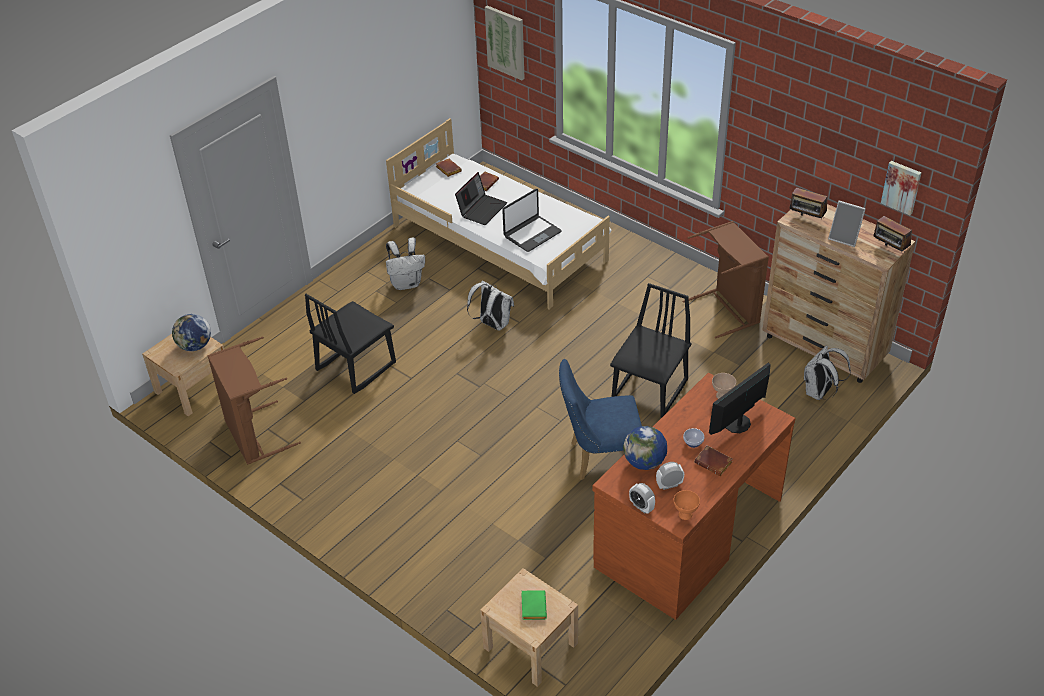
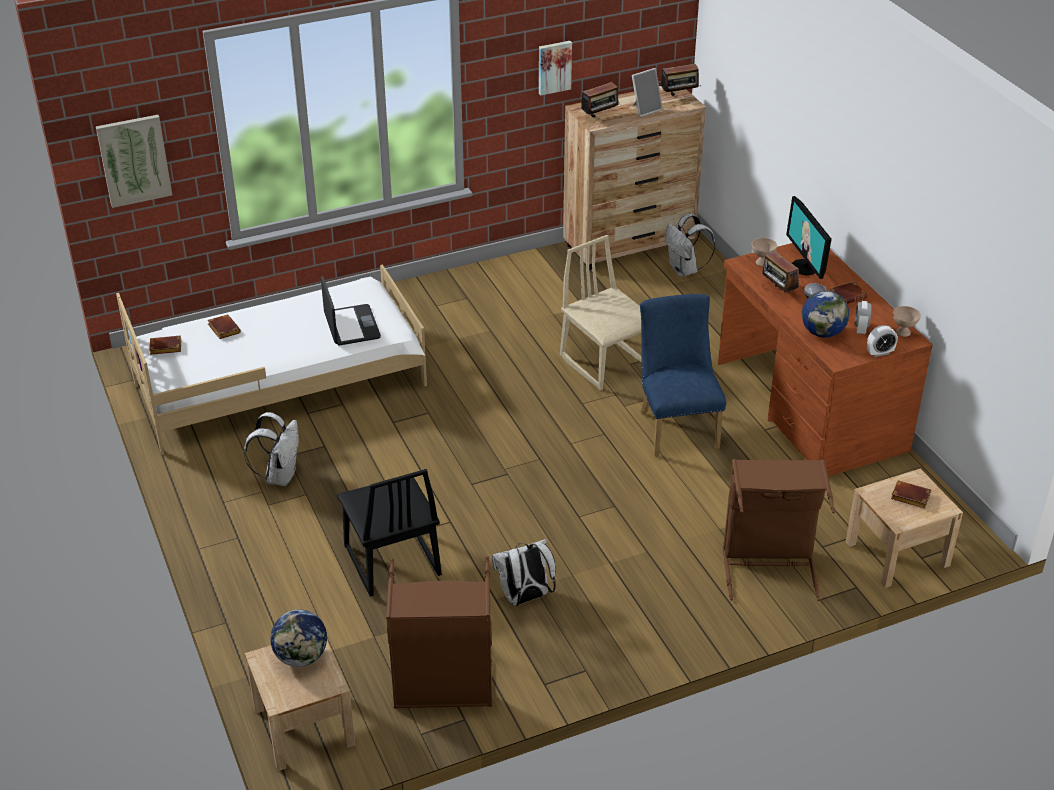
camera: 65 degrees left, 5 degrees down
(482, 209) = (269, 346): laptop -> none
(492, 324) = (414, 432): white backpack -> white backpack (525, 598)
(532, 606) = (909, 497): green book -> brown book
(599, 458) = (676, 426): blue chair -> blue chair turned 150 degrees clockwise
(650, 390) = (606, 362): black chair -> beige chair
(685, 515) = (903, 332): orange bowl -> beige bowl
(686, 418) = (778, 291): none -> radio
(727, 310) = (531, 277): brown laundry basket -> brown laundry basket (769, 566)
(901, 187) = (654, 37): picture -> picture (554, 67)

